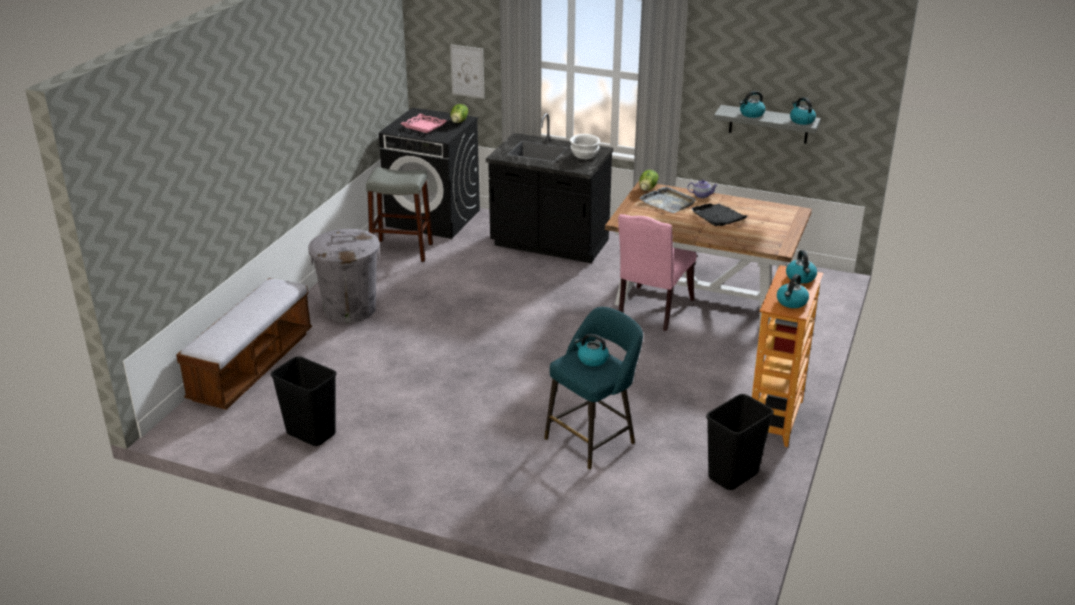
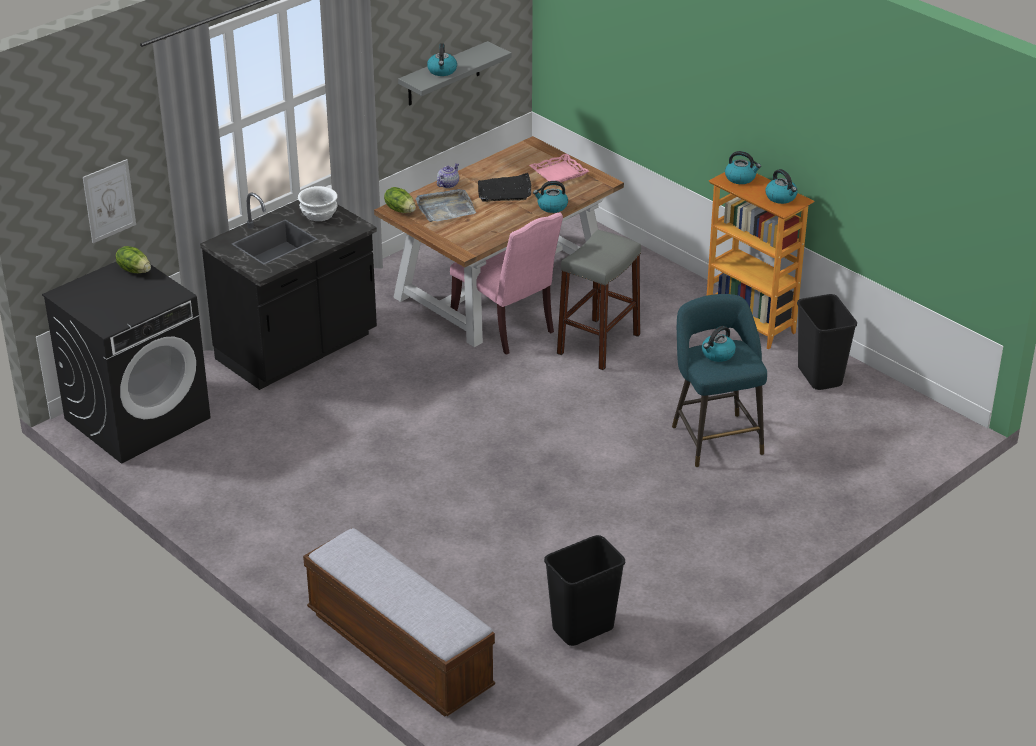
camera: 65 degrees left, 5 degrees up
(350, 309) = (323, 542): grey trash can -> none
(402, 251) = (205, 466): grey stool -> grey stool (598, 344)
(423, 126) = (121, 300): pink tray -> pink tray (559, 173)
(801, 120) = (485, 52): kettle -> kettle (551, 207)

